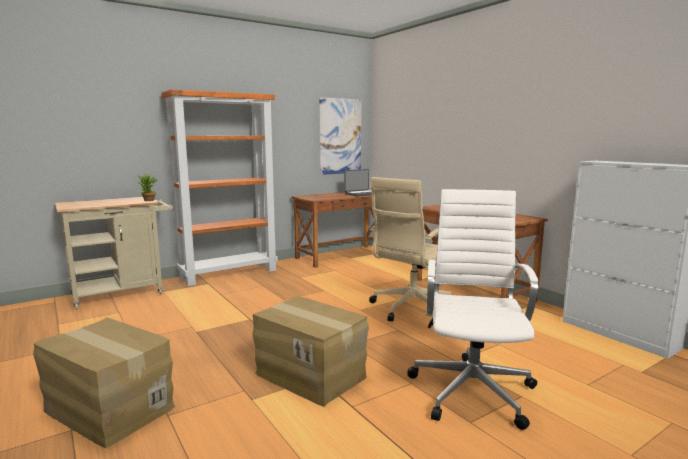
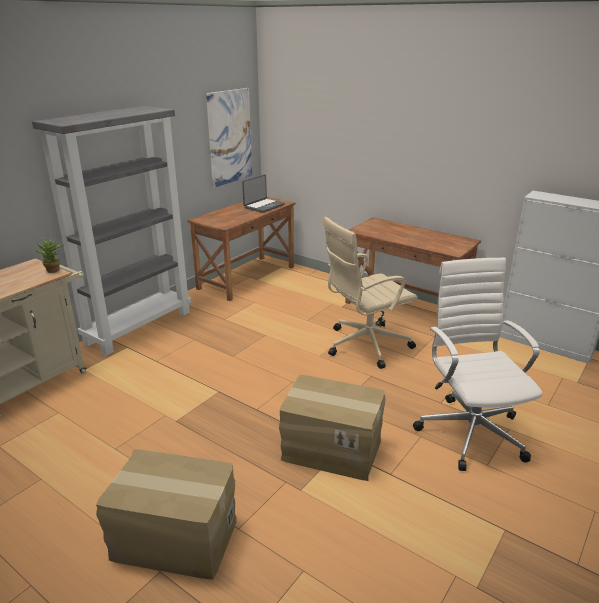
camera: 20 degrees left, 15 degrees up
(229, 273) = (139, 327): orange bookcase -> grey bookcase
(410, 308) = (365, 345): beige office chair -> beige office chair turned 45 degrees clockwise

